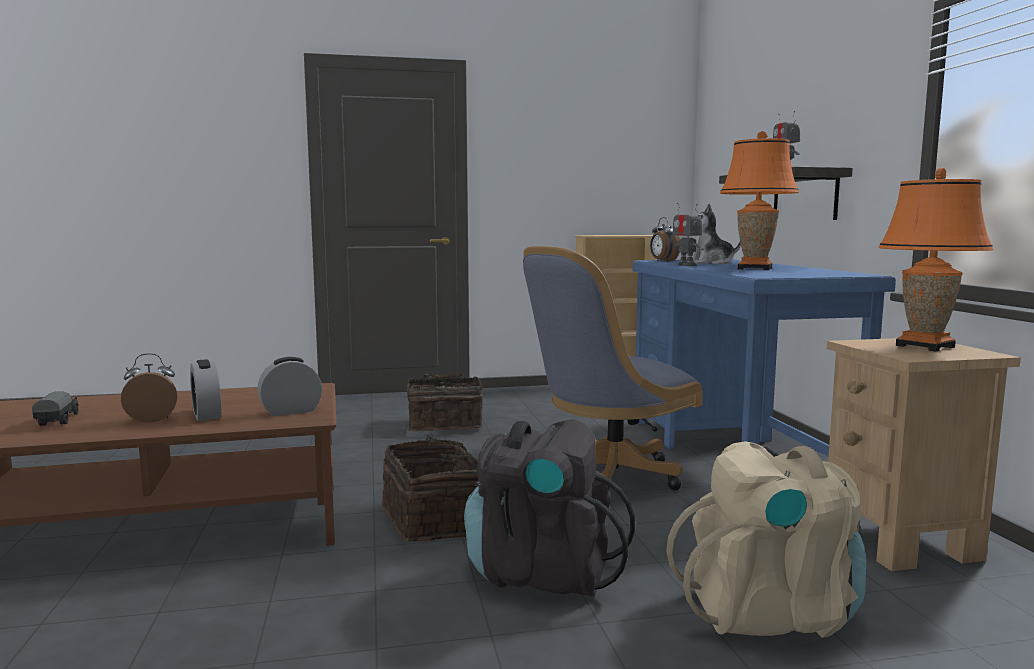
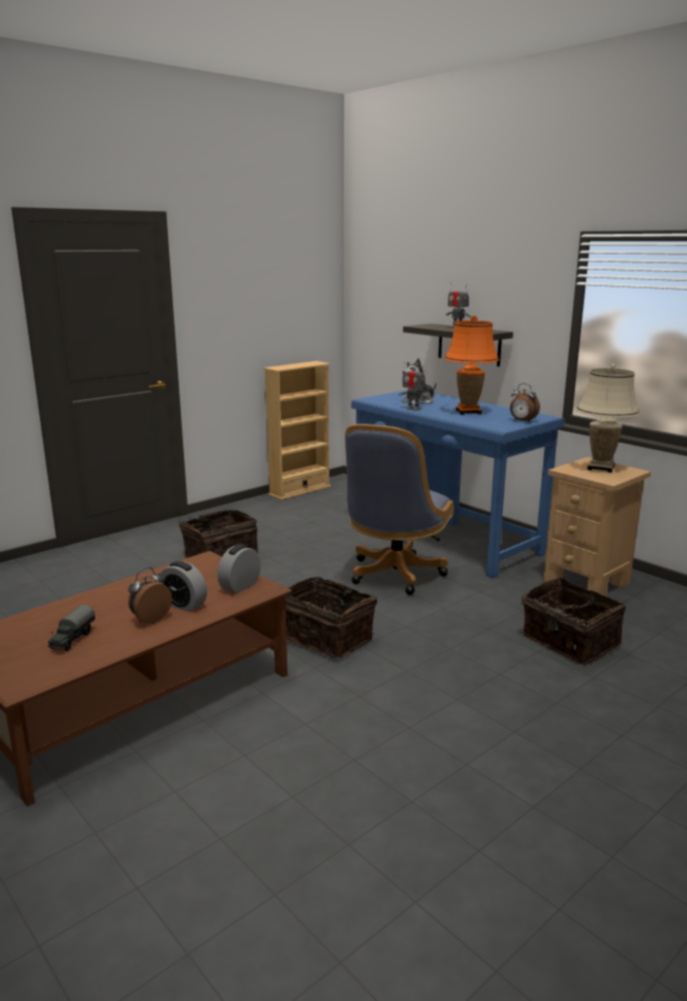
camera: 30 degrees left, 10 degrees up
(59, 420) = (72, 639): toy truck -> toy truck turned 120 degrees counterclockwise
(542, 573) = (437, 654): black backpack -> none
(663, 261) = (381, 401): alarm clock -> alarm clock (522, 421)
(769, 612) = (568, 642): beige backpack -> basket
(925, 346) = (600, 468): orange table lamp -> beige table lamp

